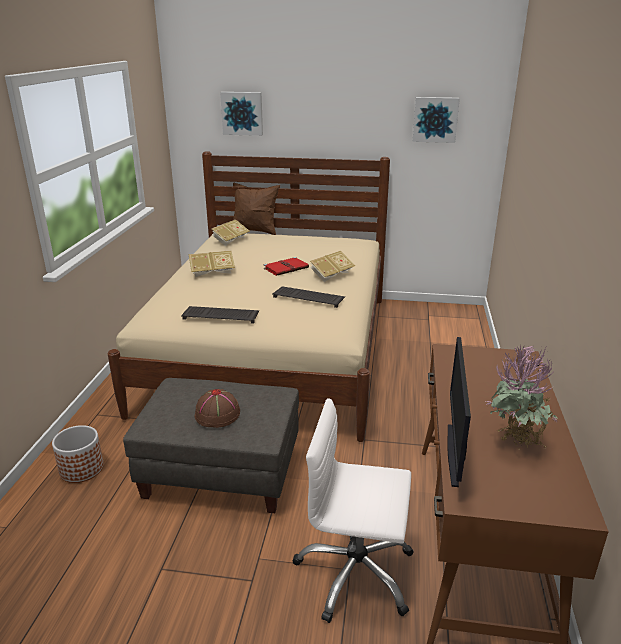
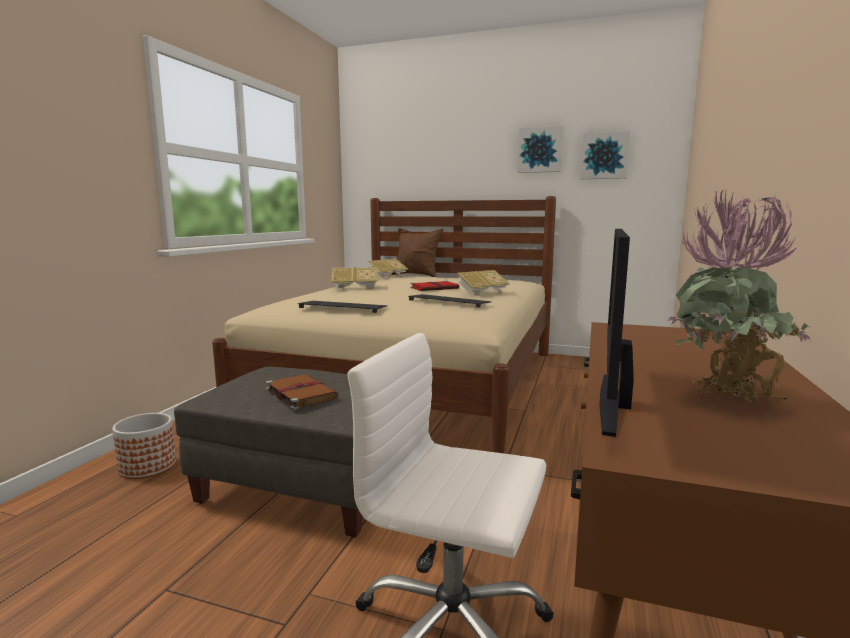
camera: 10 degrees right, 15 degrees down
(217, 415) = (300, 393): brown hat -> brown book
(242, 113) = (410, 160): picture -> picture (539, 150)

